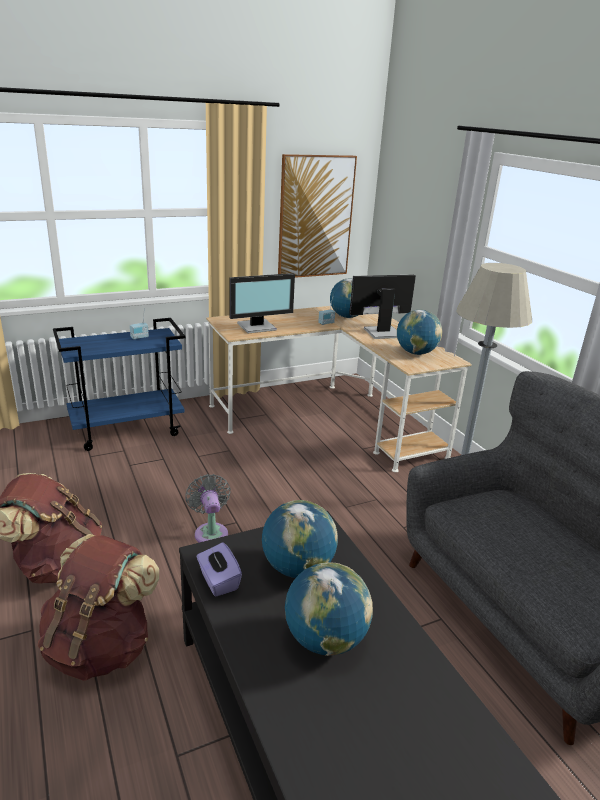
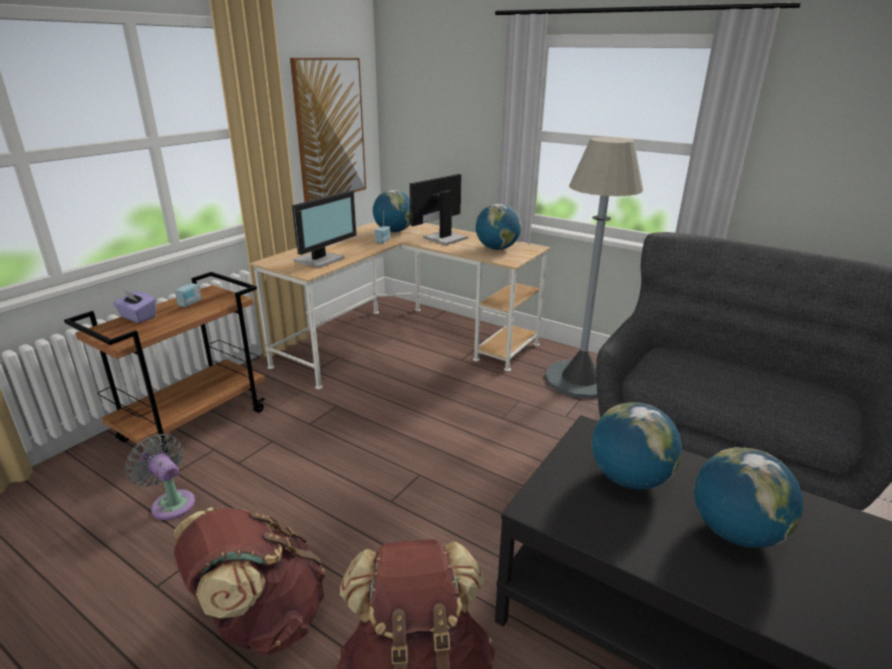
camera: 30 degrees left, 0 degrees up
(128, 429) = (195, 424): blue cart -> brown cart
(210, 532) = (404, 496): grey fan -> grey fan (171, 503)
(218, 581) = (583, 528): purple tissue box -> purple tissue box (138, 317)

